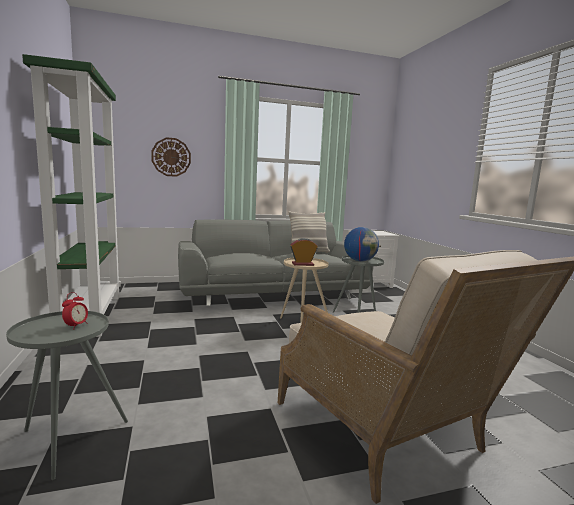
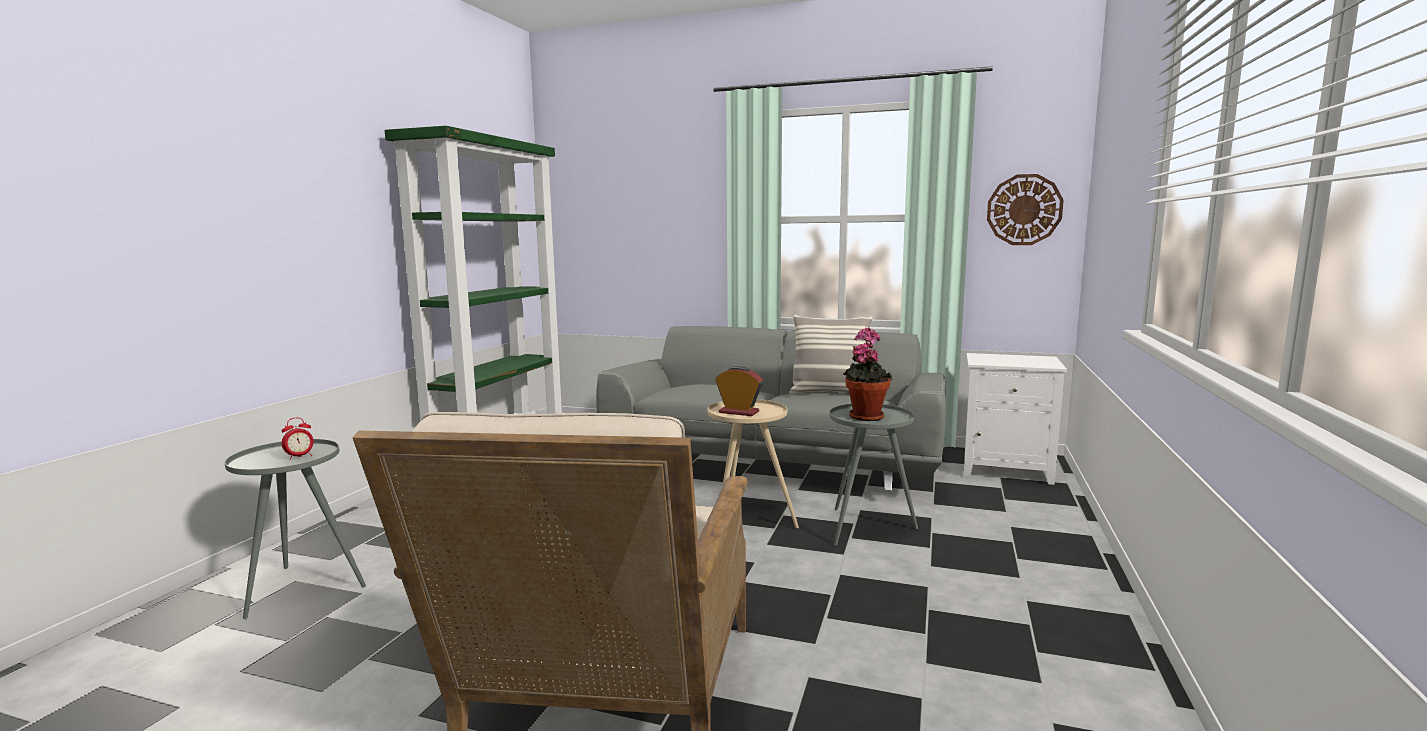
camera: 35 degrees right, 0 degrees up
(171, 157) = (653, 227): wall clock -> wall clock (1024, 210)
(360, 261) = (865, 416): globe -> potted plant

